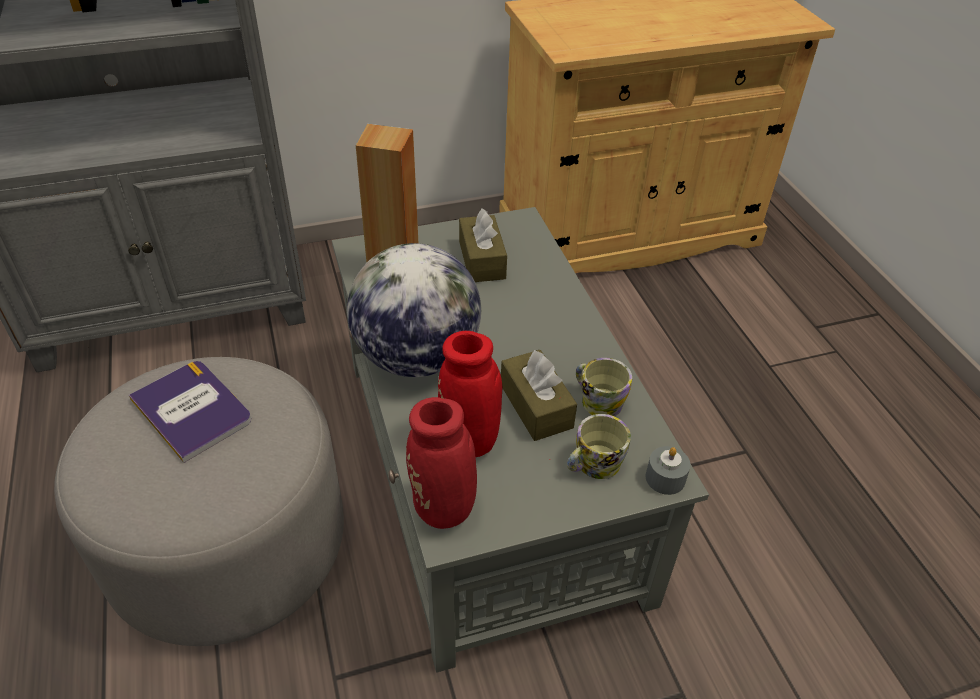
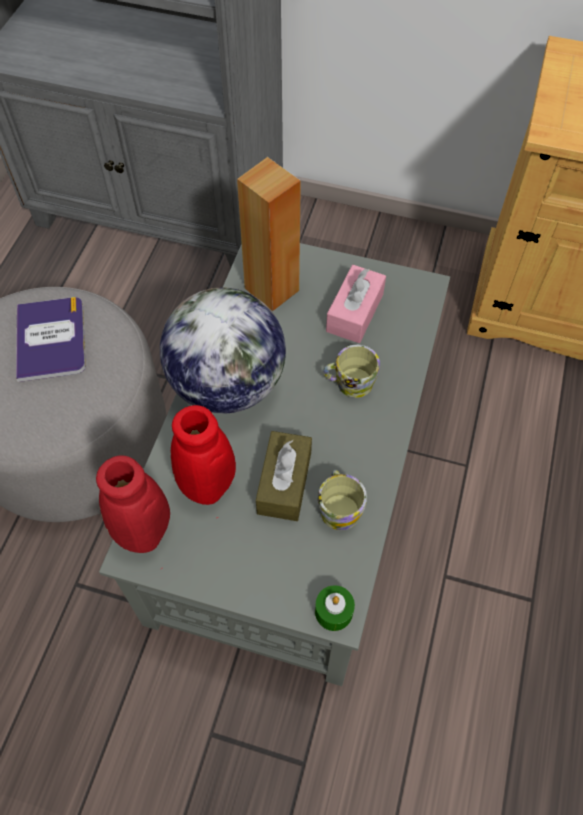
camera: 35 degrees right, 15 degrees up
(482, 260) = (355, 312): brown tissue box -> pink tissue box
(593, 465) = (285, 563): mug -> mug (349, 382)
(665, 478) = (333, 611): grey candle -> green candle

